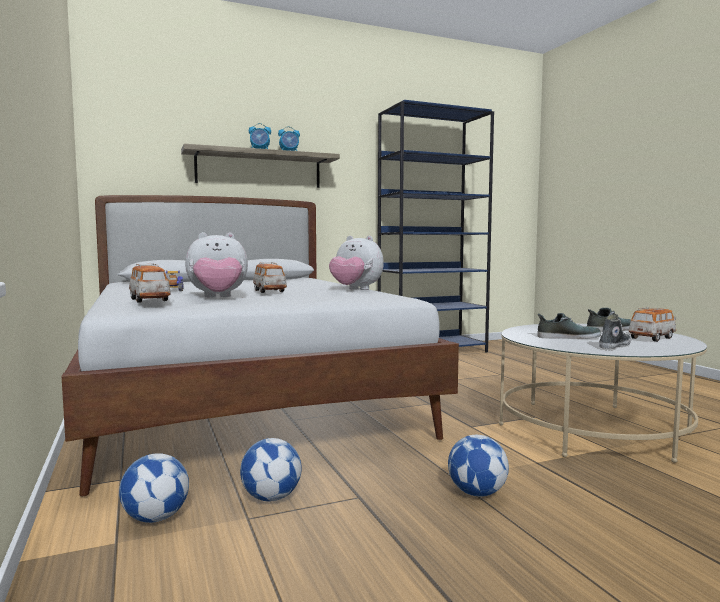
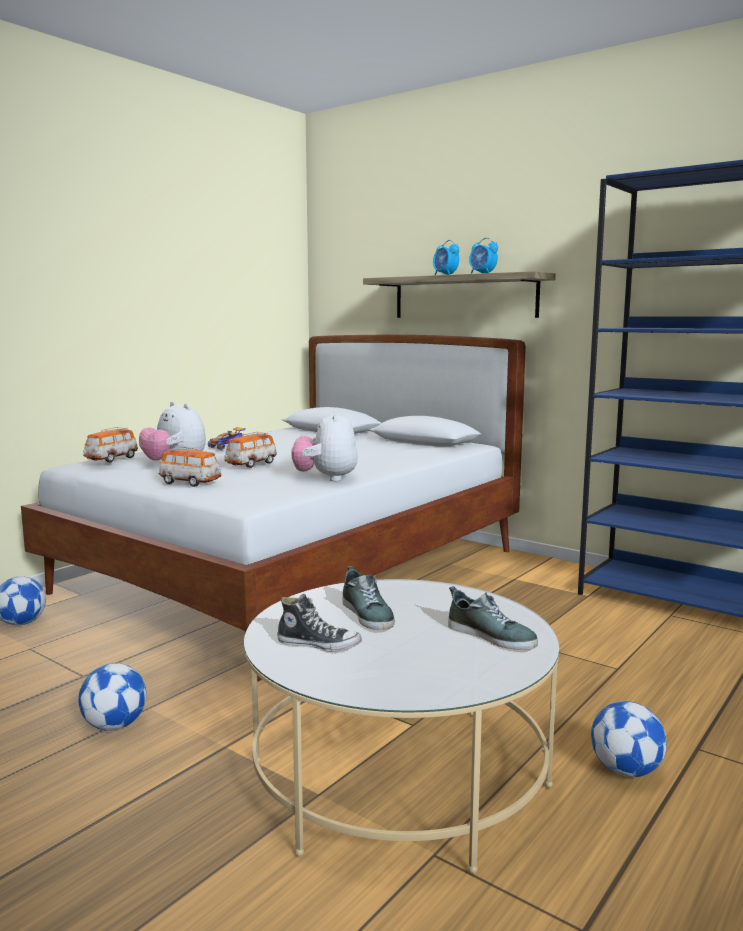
camera: 60 degrees right, 5 degrees up
(271, 497) = (68, 646): football -> football (626, 770)
(652, 338) = (433, 667): toy car -> toy car (190, 483)

